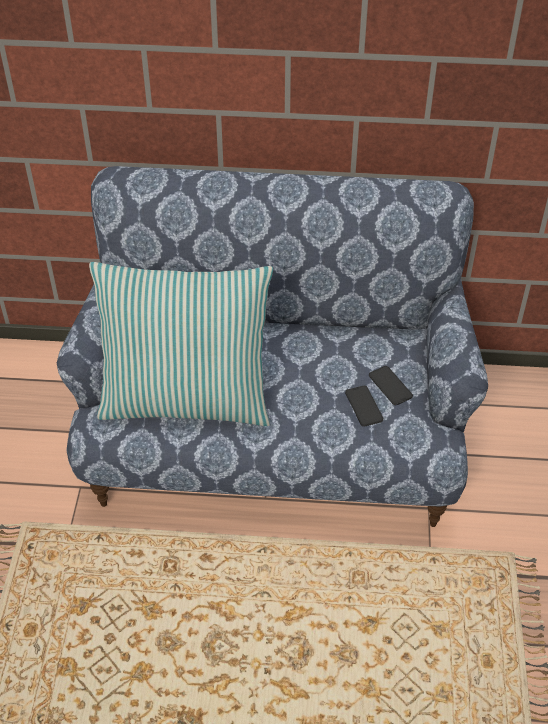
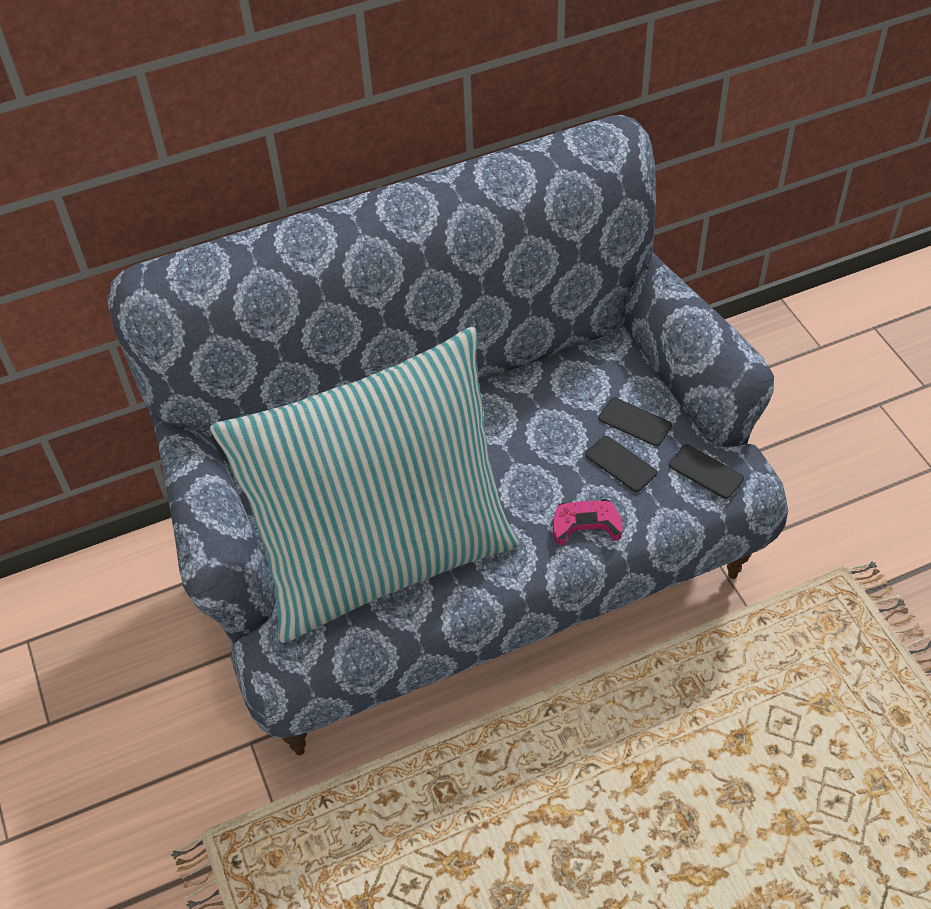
camera: 25 degrees left, 5 degrees up
(317, 431) = (586, 525): none -> pink game controller
(414, 433) = (705, 472): none -> phone

